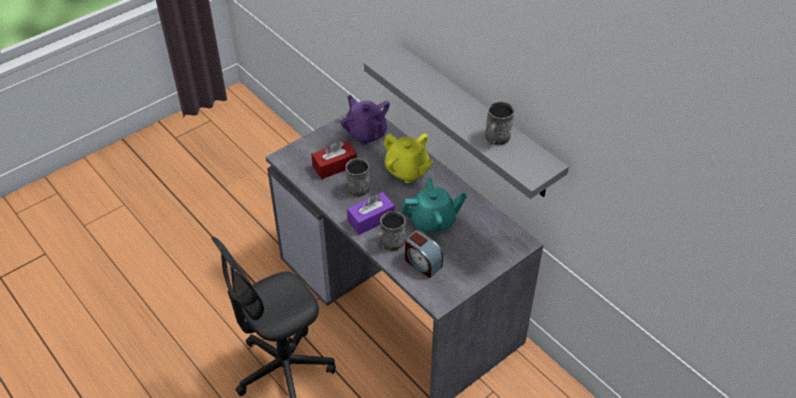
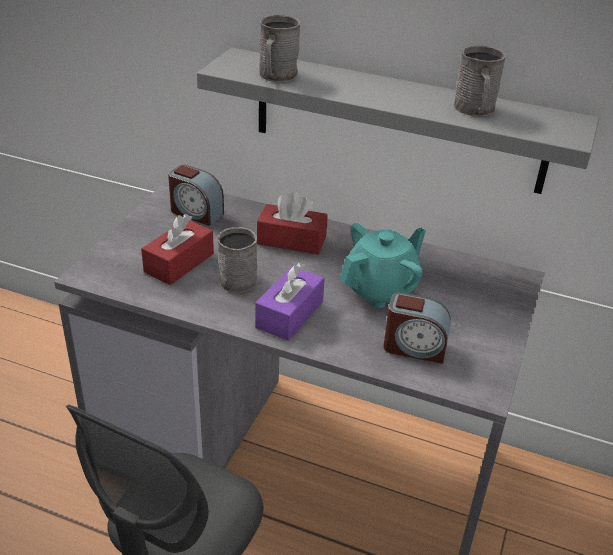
camera: 30 degrees left, 10 degrees down
(366, 133) = (196, 212): purple teapot -> alarm clock
(390, 244) = (345, 338): grey mug -> grey mug (276, 76)
(407, 171) = (291, 240): yellow teapot -> red tissue box

